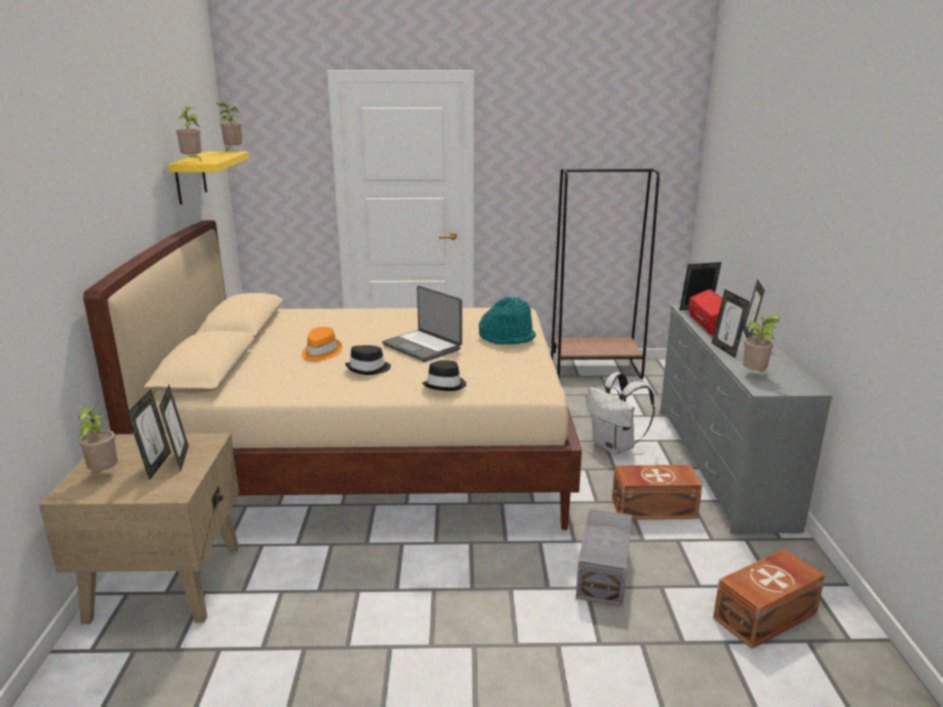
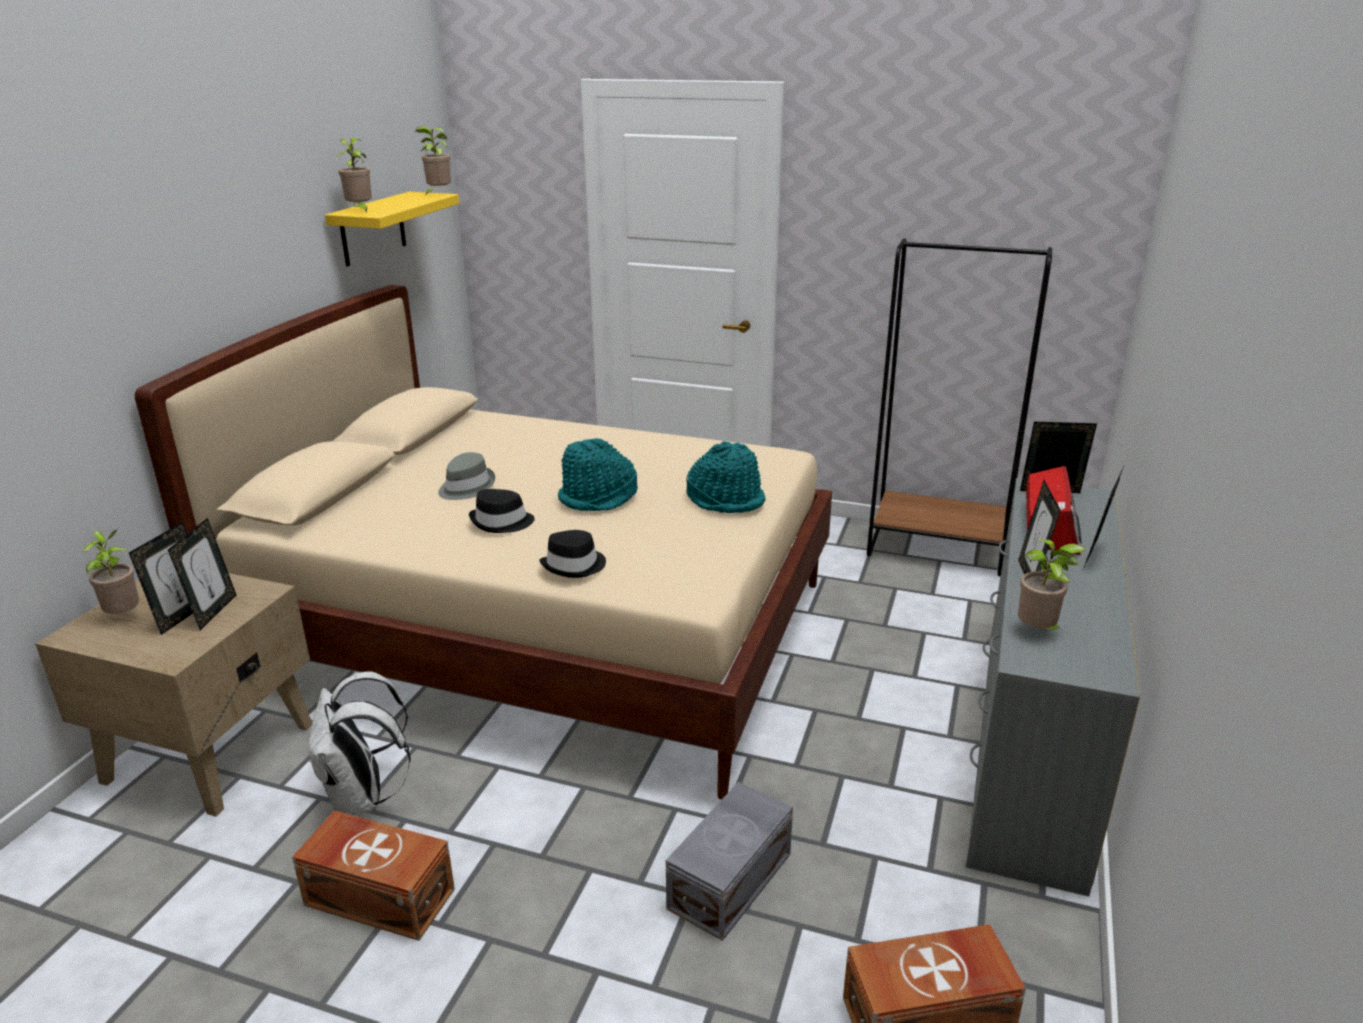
camera: 20 degrees right, 5 degrees up
(320, 352) = (466, 487): orange hat -> grey hat
(423, 346) = (598, 498): laptop -> turquoise hat
(615, 447) = (882, 682): white backpack -> white backpack (362, 798)
(652, 507) = (872, 794): brown storage box -> brown storage box (379, 895)

